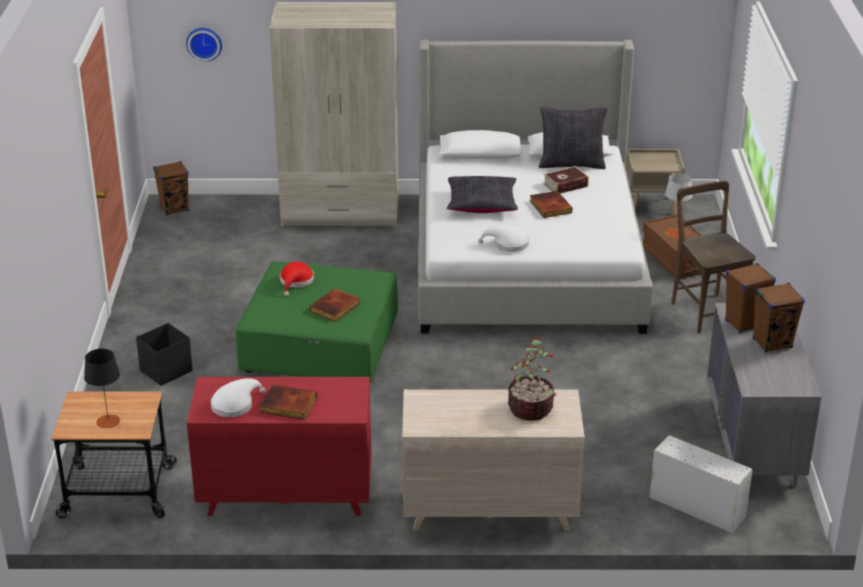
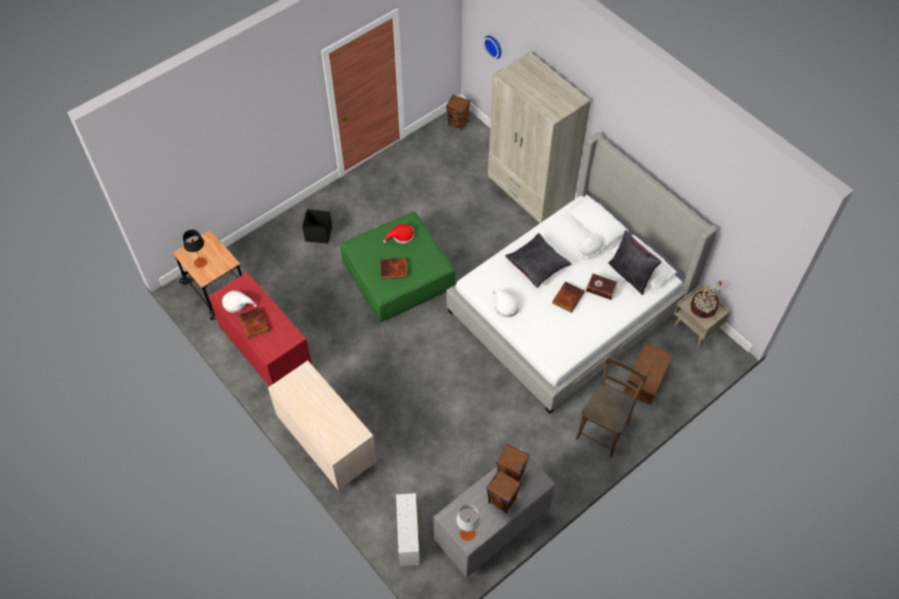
camera: 50 degrees right, 25 degrees up
(508, 170) = (590, 250): none -> white hat
(531, 409) = (336, 426): potted plant -> potted plant (702, 309)
(675, 233) = (649, 365): grey table lamp -> grey table lamp (467, 533)

